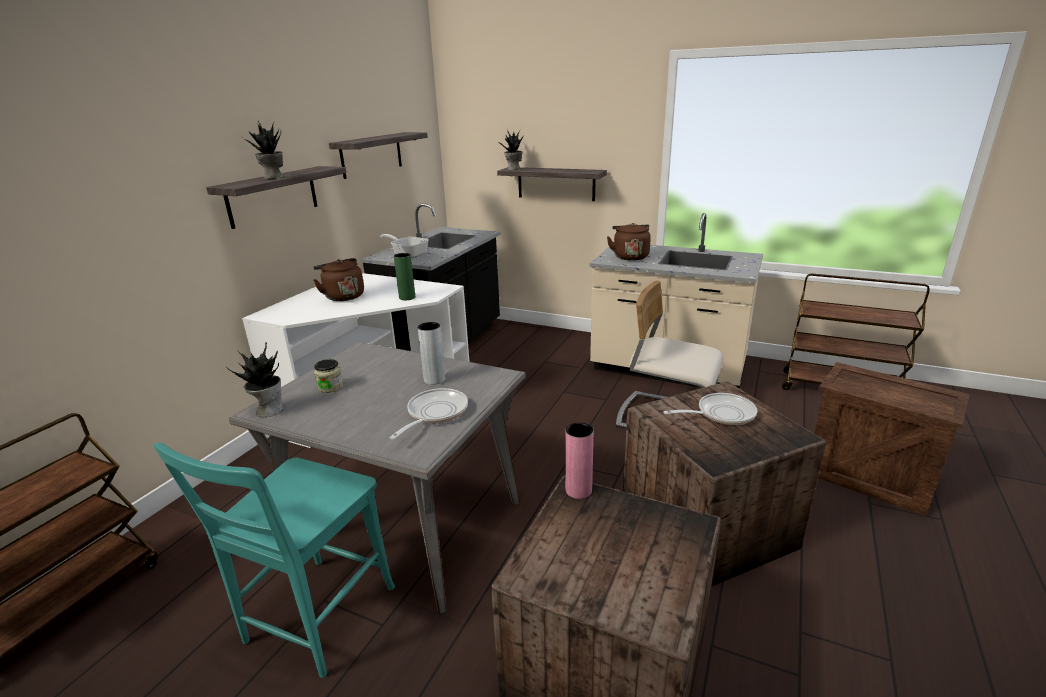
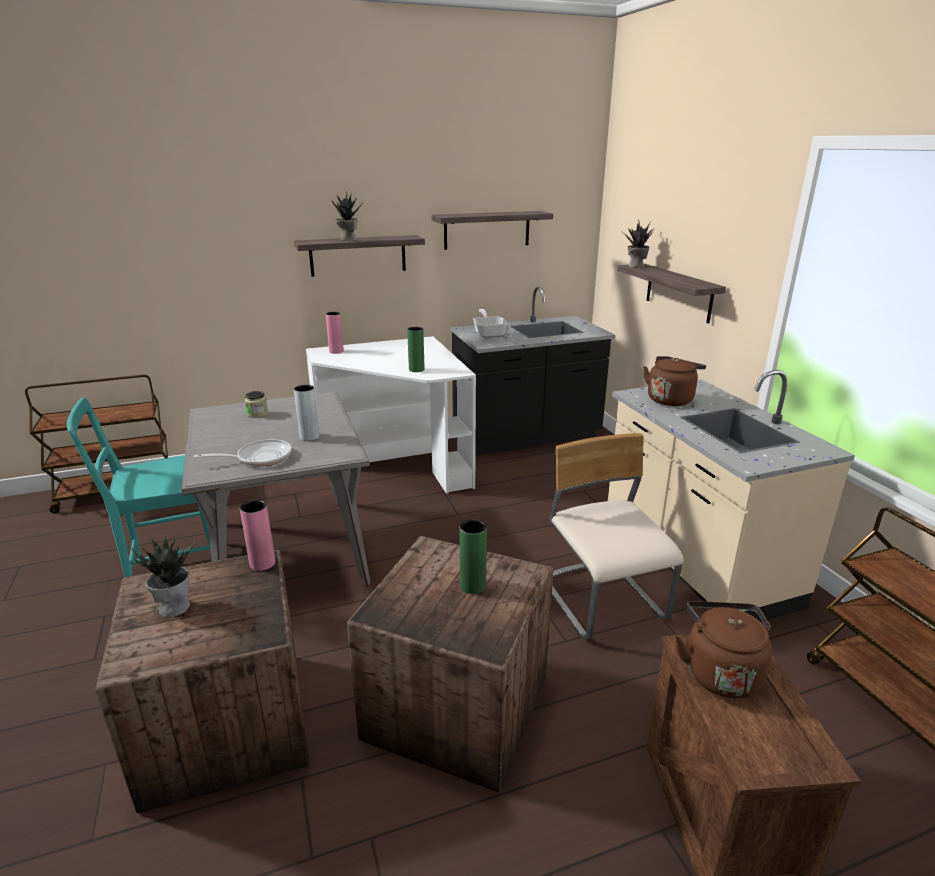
camera: 45 degrees right, 0 degrees up
(269, 410) = (208, 413): potted plant -> potted plant (175, 606)
(287, 309) = (336, 351): none -> pink vase
(343, 296) = (384, 353): brown kettle -> brown kettle (719, 671)
(721, 414) = (472, 586): frying pan -> green vase

